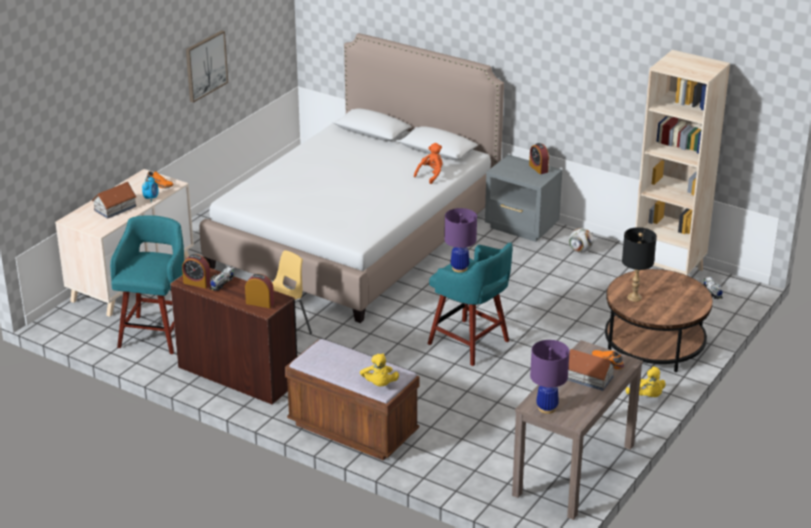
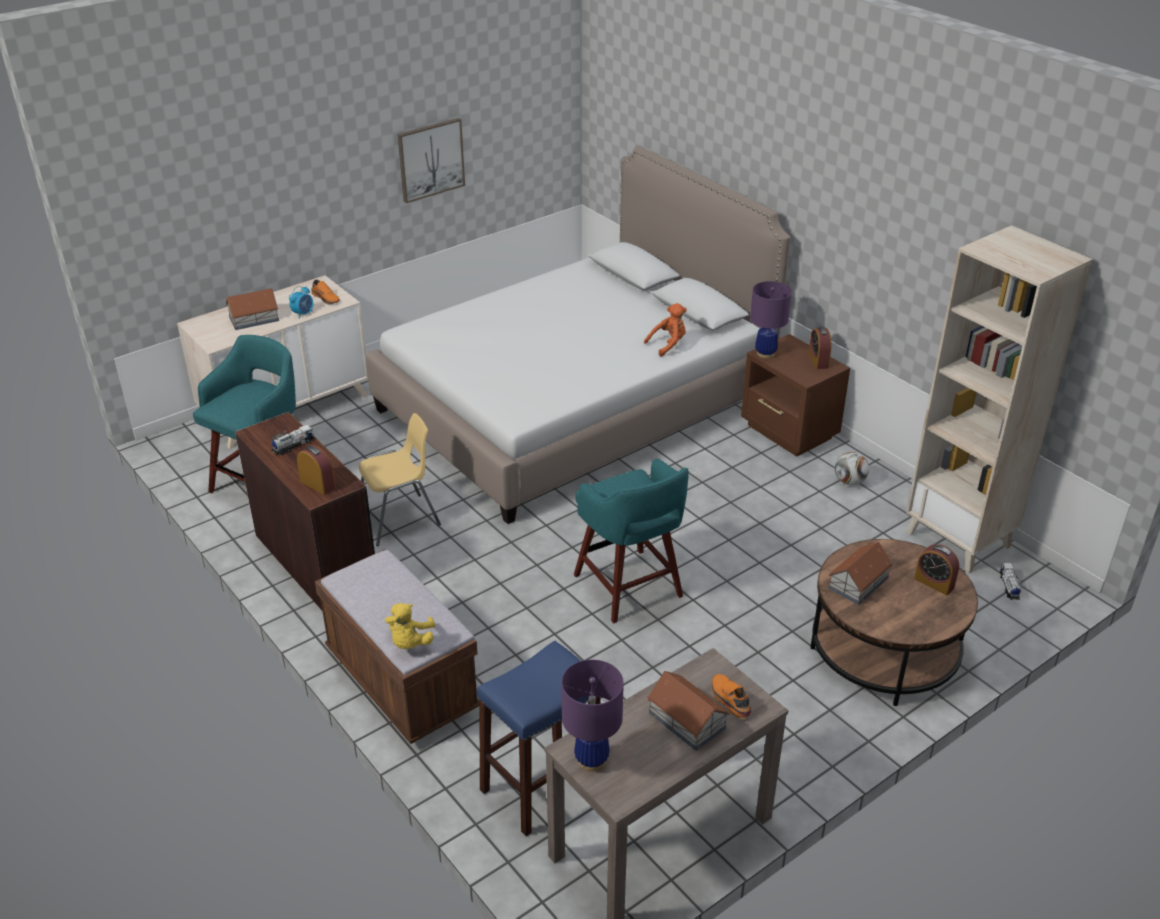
camera: 20 degrees right, 5 degrees up
(197, 283) = (265, 438): alarm clock -> alarm clock (934, 583)
(459, 268) = (619, 487): purple table lamp -> purple table lamp (765, 353)
(484, 462) = (542, 785): none -> blue stool
(522, 227) = (789, 432): grey nightstand -> brown nightstand
(634, 297) = (859, 582): black table lamp -> toy house
(647, 396) = (833, 736): yellow plush toy -> none

